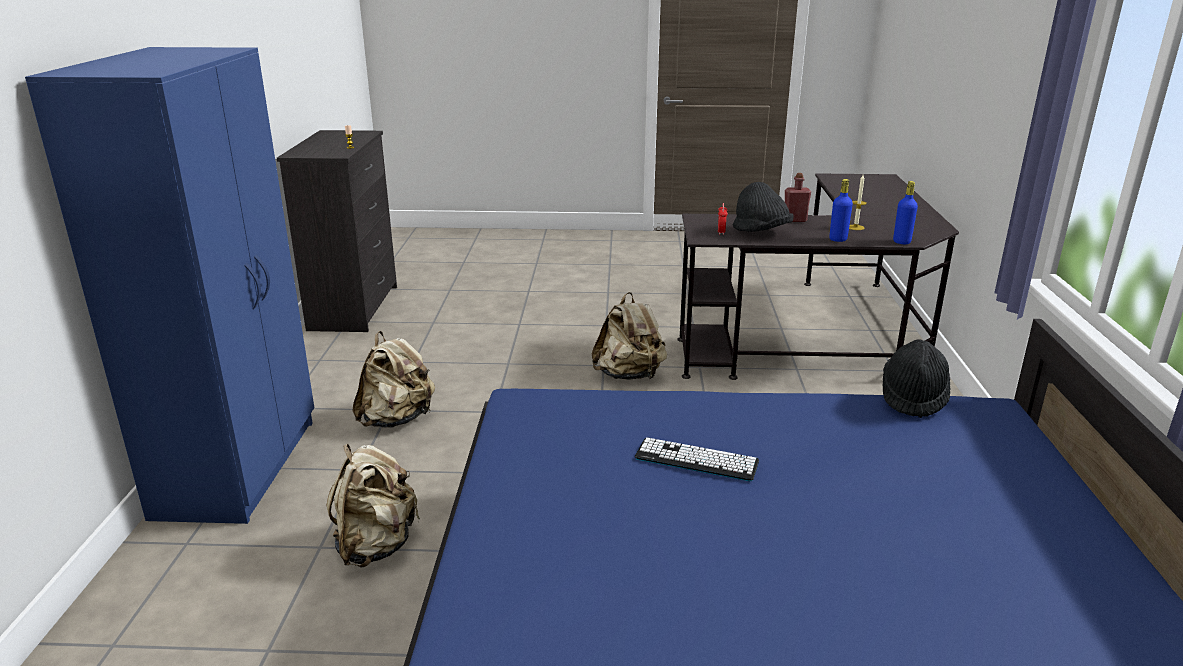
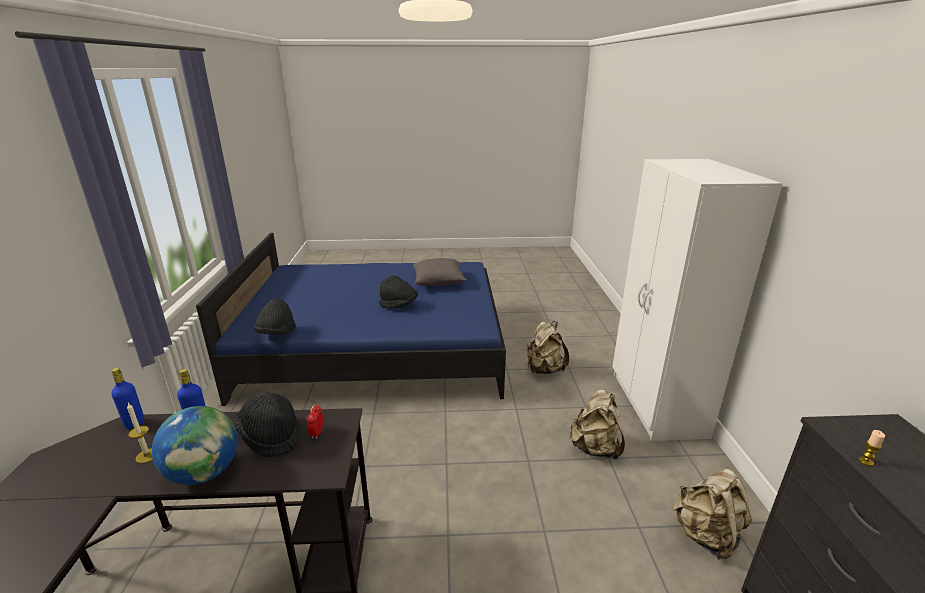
camera: 175 degrees right, 0 degrees up
(240, 466) = (656, 405): blue wardrobe -> white wardrobe
(594, 549) = (439, 282): none -> grey pillow
(629, 375) = (422, 518): beige backpack -> beige backpack (706, 535)
(696, 460) = (399, 305): keyboard -> black hat
(795, 220) = (205, 472): red bottle -> globe

